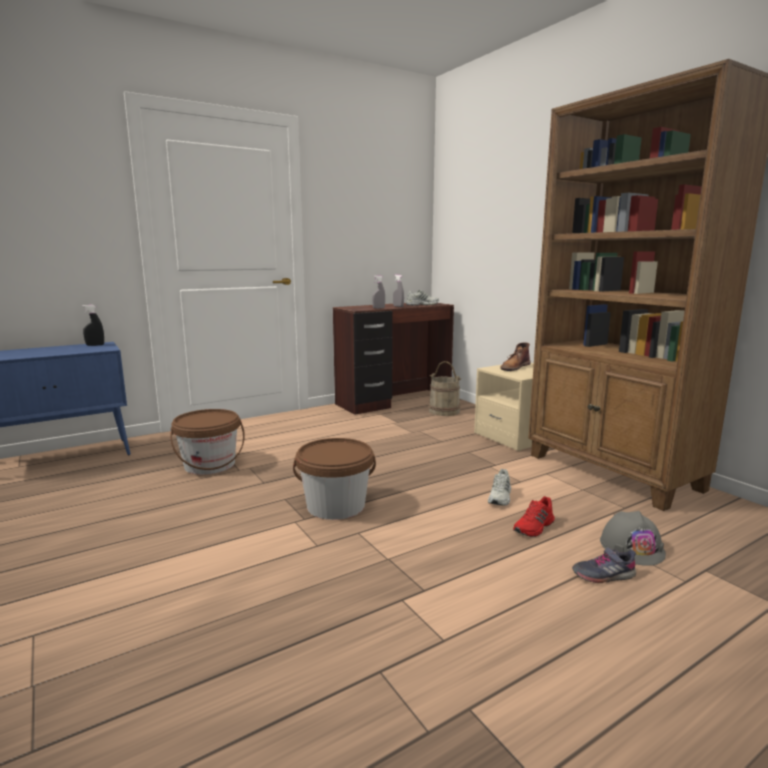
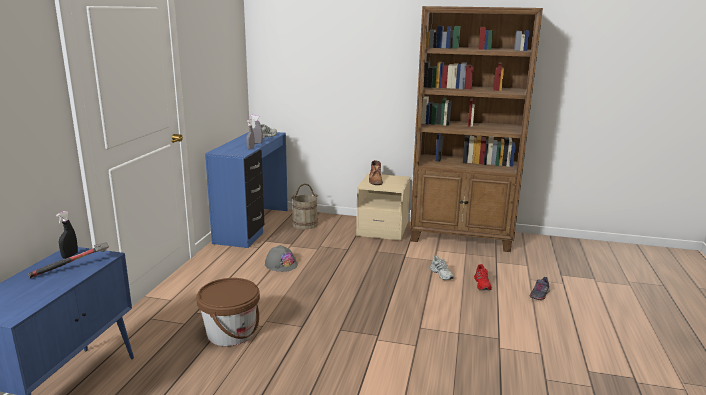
camera: 45 degrees left, 5 degrees up
(76, 350) = (74, 267): none -> hammer
(336, 506) = (377, 319): brown bucket -> none
(395, 401) = (253, 226): brown desk -> blue desk
(632, 547) = (527, 276): grey hard hat -> grey hard hat (281, 264)

